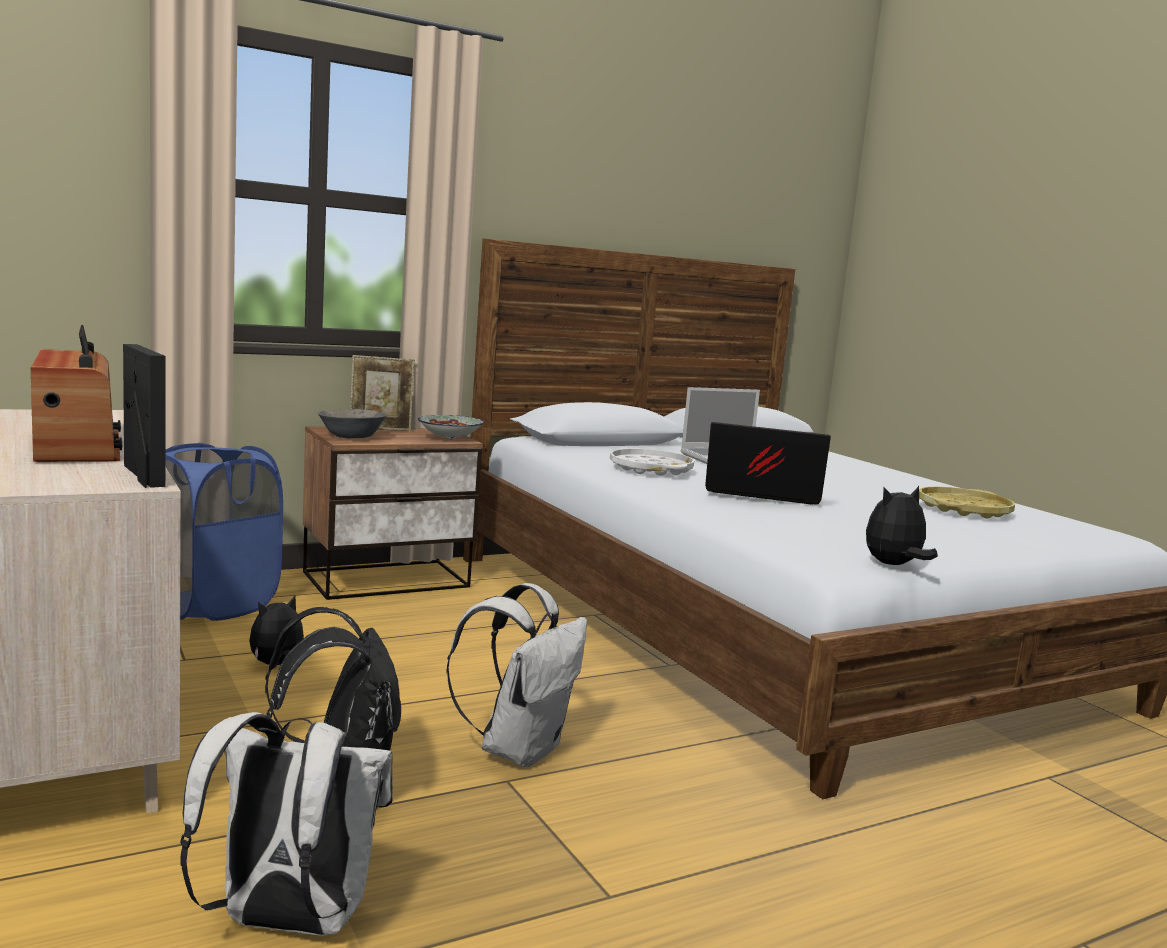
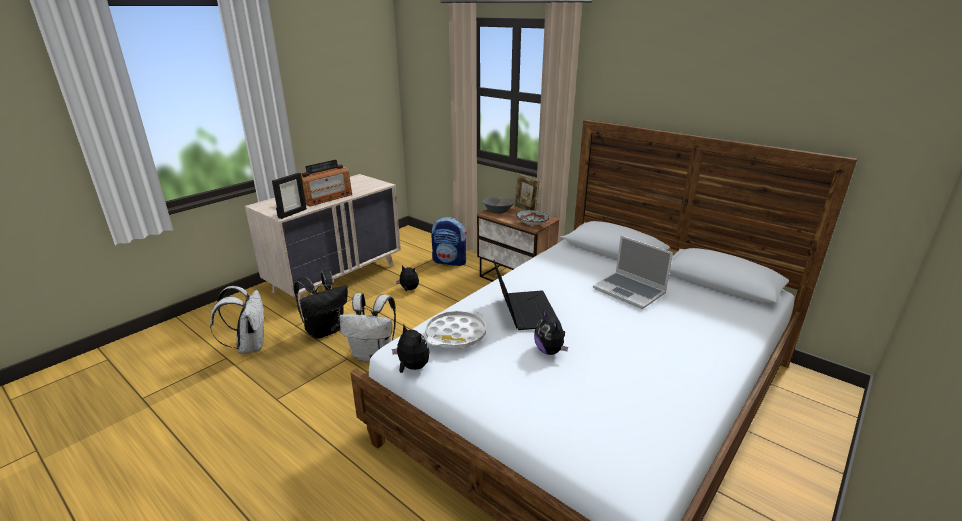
camera: 70 degrees right, 15 degrees up
(212, 605) = (450, 261): blue laundry basket -> backpack
(651, 469) = (550, 275): white tray -> white tray (456, 334)
(868, 510) = (550, 351): none -> plush toy
(964, 510) = (608, 391): yellow tray -> none

